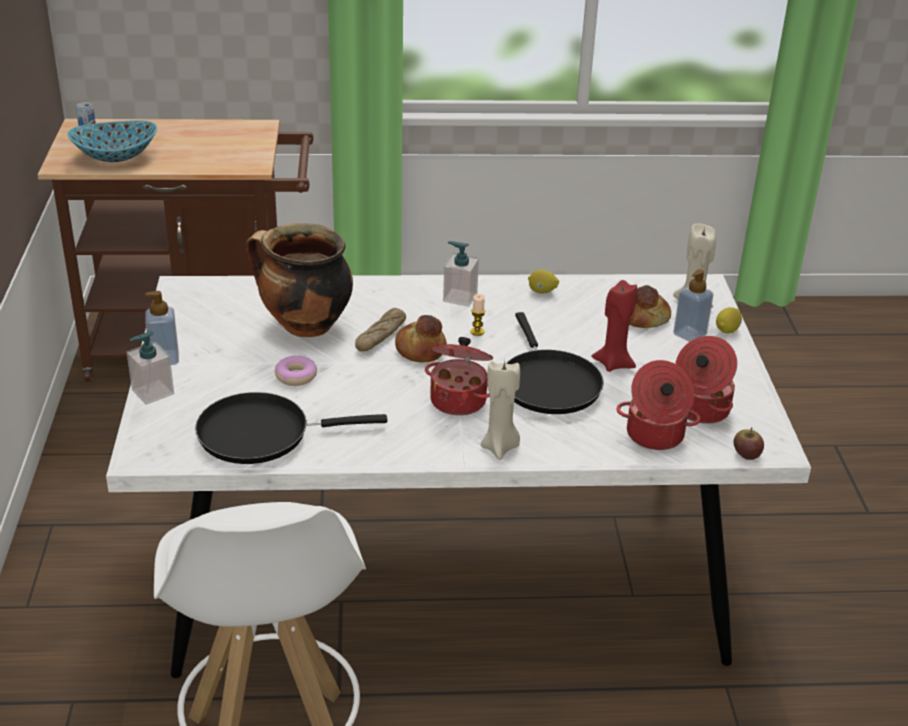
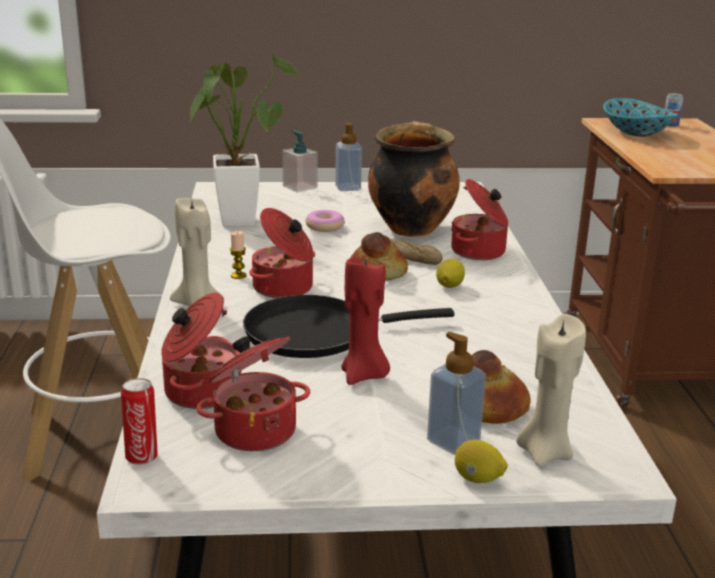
camera: 90 degrees right, 10 degrees down
(262, 434) = (238, 218): black frying pan -> potted plant
(370, 295) = (479, 252): none -> cooking pot
(460, 297) = (495, 292): soap dispenser -> none
(477, 332) = (421, 299): candle -> candle (238, 275)
(542, 292) = (531, 338): lemon -> lemon (449, 286)
(746, 454) = (142, 456): apple -> can

